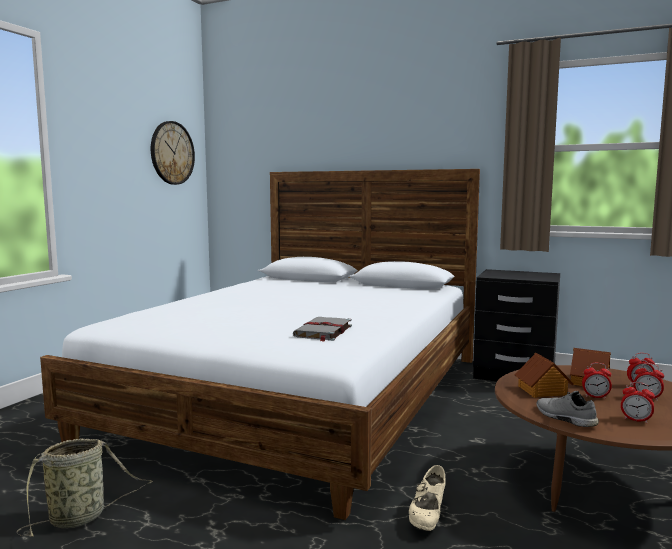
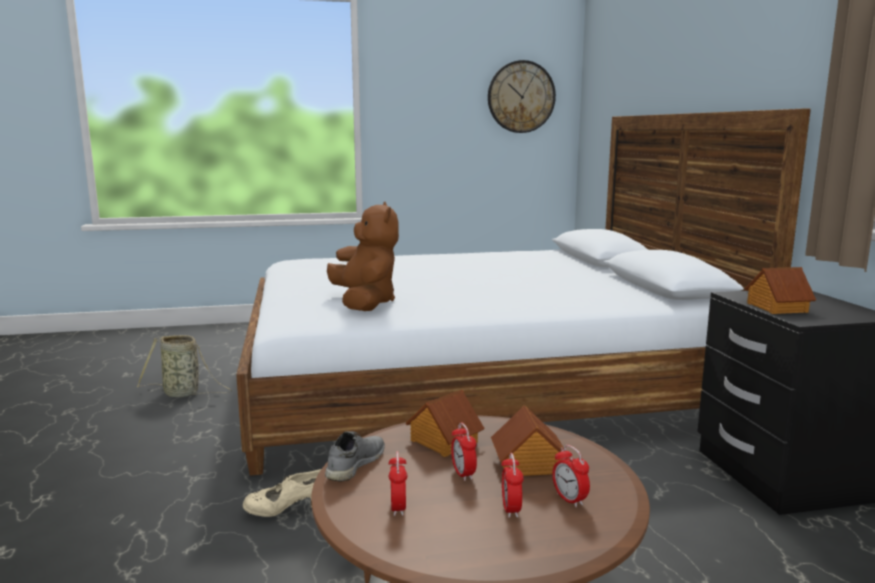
camera: 55 degrees right, 5 degrees up
(323, 331) = (365, 303): grey book -> brown plush toy
(521, 277) = (776, 307): none -> toy house

